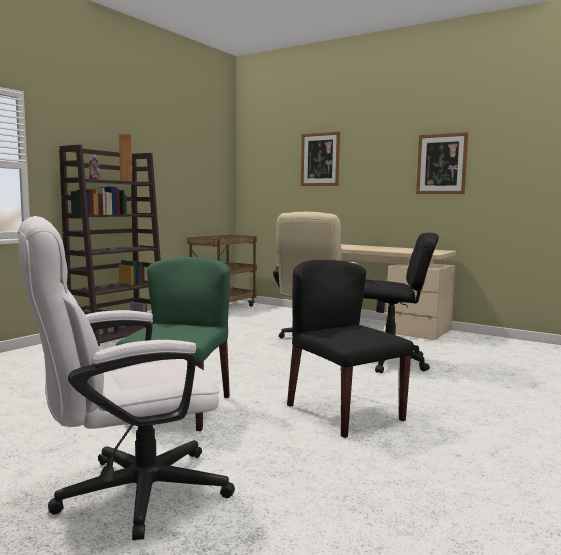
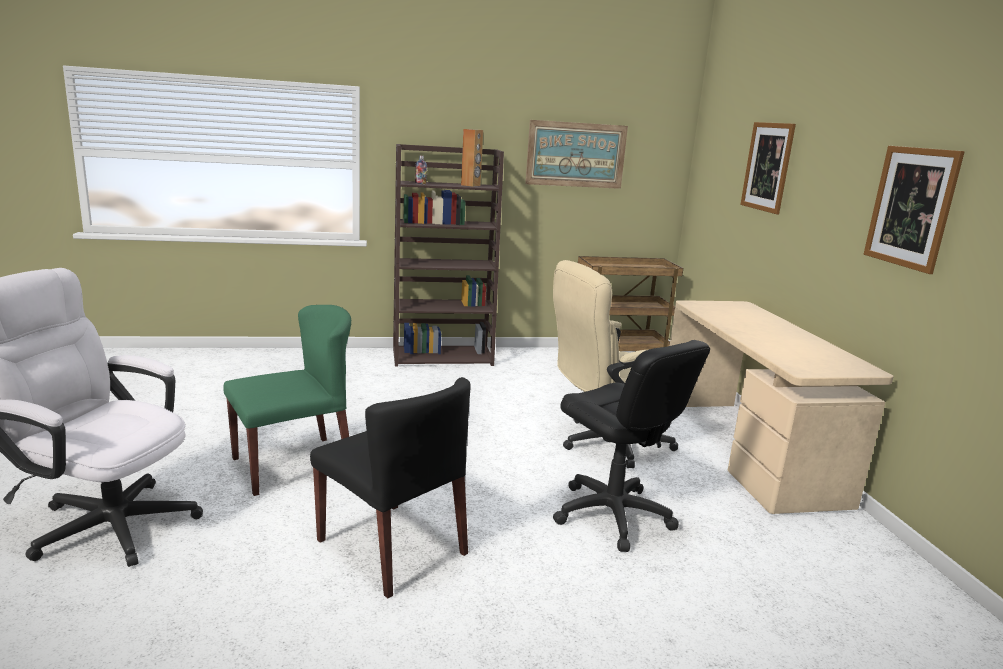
camera: 45 degrees right, 10 degrees up
(178, 160) = (576, 154): none -> picture
(343, 412) = (393, 547): black chair -> black chair turned 120 degrees clockwise

